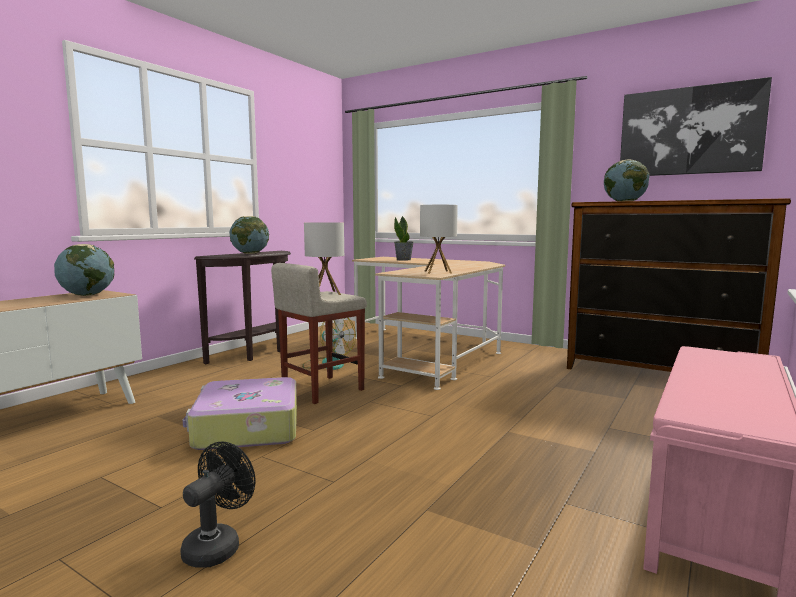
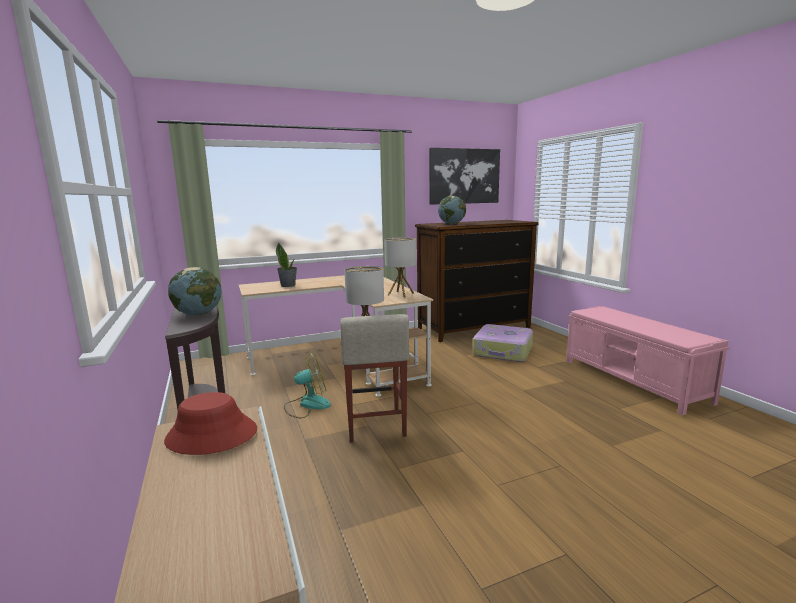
camera: 55 degrees left, 5 degrees up
(87, 295) = (211, 435): globe -> red hat
(217, 545) = (636, 533): black fan -> none
(246, 428) = (431, 480): suitcase -> suitcase (503, 351)

